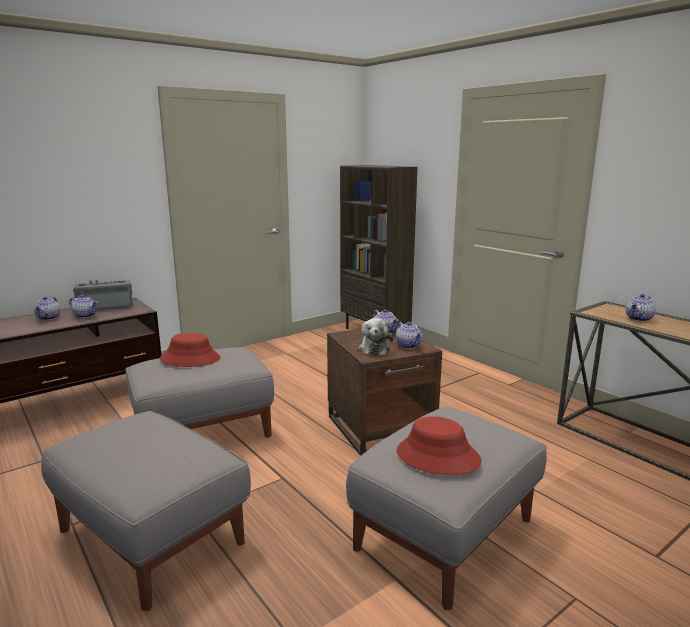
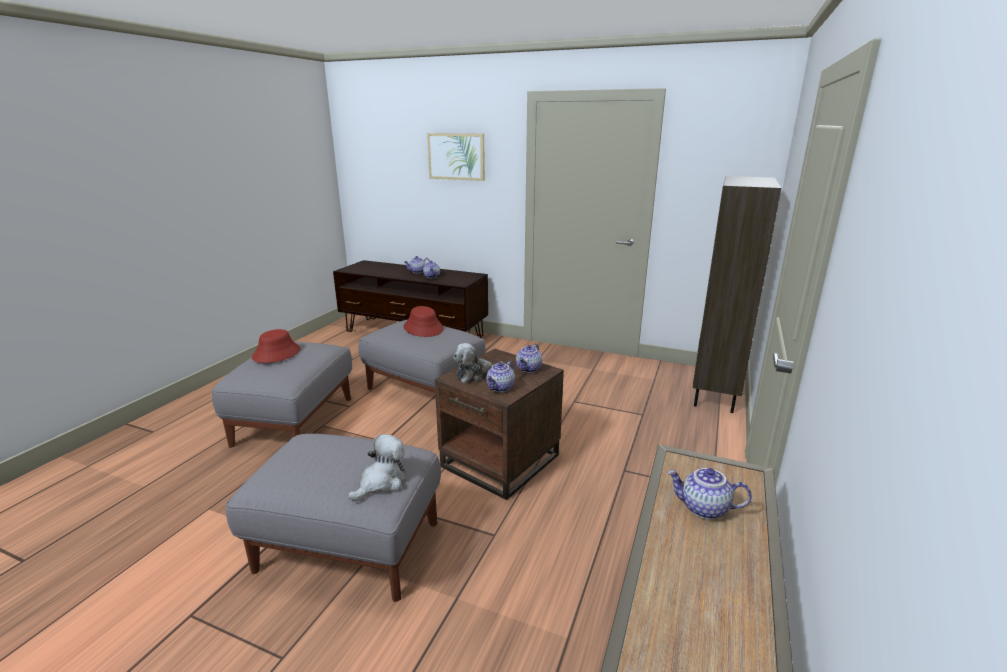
camera: 60 degrees right, 5 degrees up
(70, 159) = (456, 156): none -> picture
(105, 306) = (456, 274): radio -> none
(437, 456) = (309, 463): red hat -> red hat (276, 354)
(489, 429) = (381, 482): none -> plush toy

